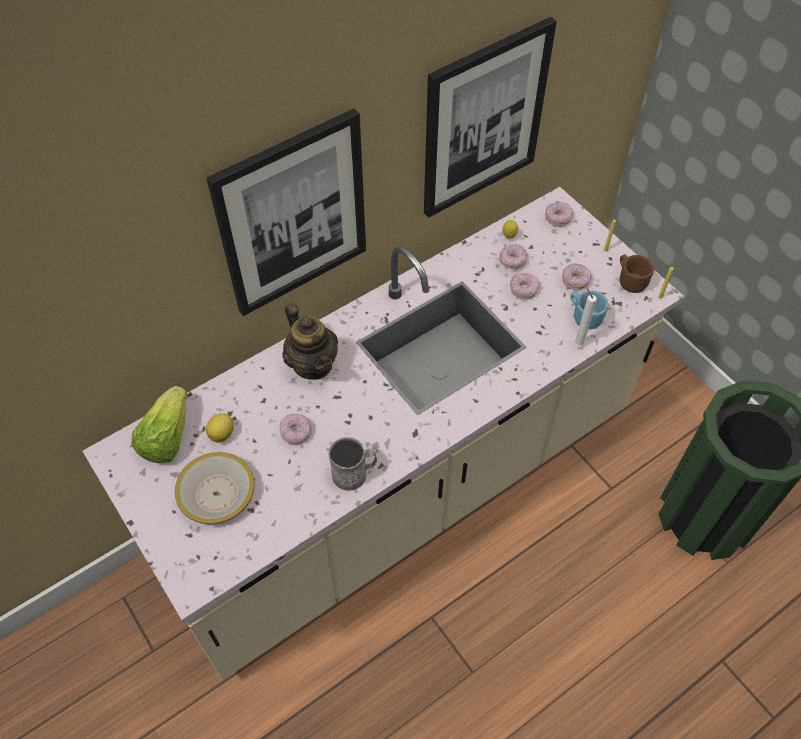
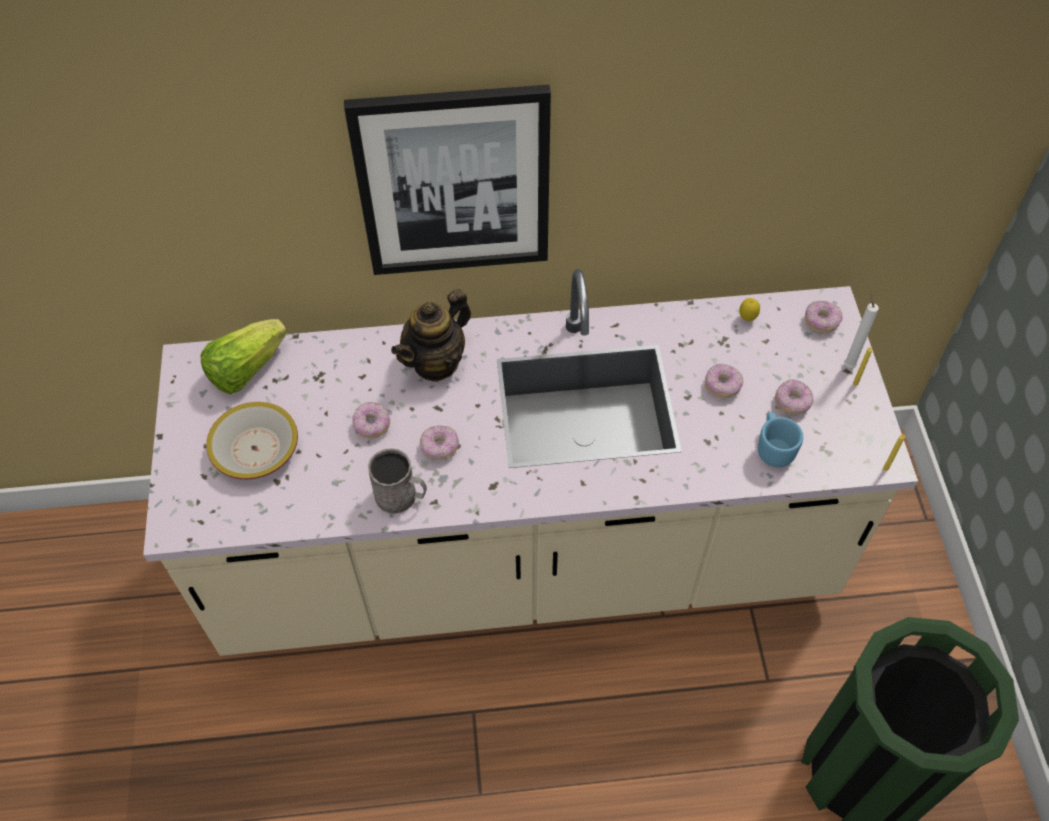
camera: 30 degrees right, 0 degrees up
(222, 433) = (301, 391): lemon -> none
(313, 364) = (436, 362): teapot -> teapot turned 45 degrees clockwise
(483, 120) = (740, 161): picture -> none
(512, 261) = (732, 348): donut -> donut (440, 447)
(577, 344) = (743, 476): white candle -> white candle (848, 364)
(630, 280) = (861, 432): brown mug -> none

